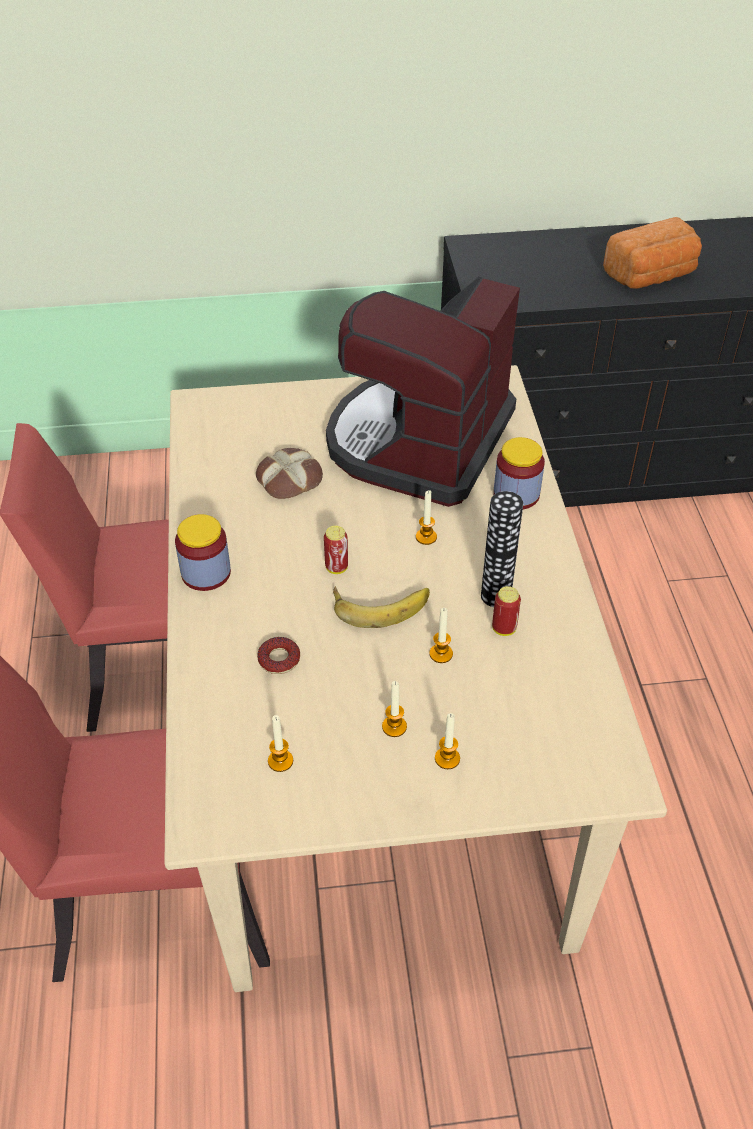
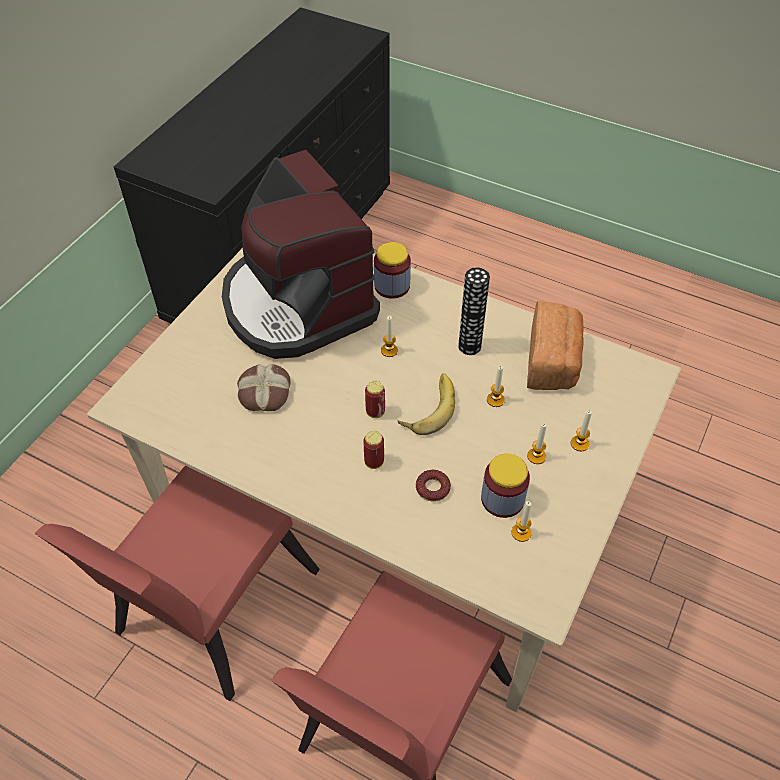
camera: 55 degrees left, 5 degrees up
(206, 573) = (314, 490): jar -> jar (502, 499)
(504, 629) = (499, 358): can -> can (374, 462)
(651, 276) = (274, 105): bread -> bread (553, 362)

